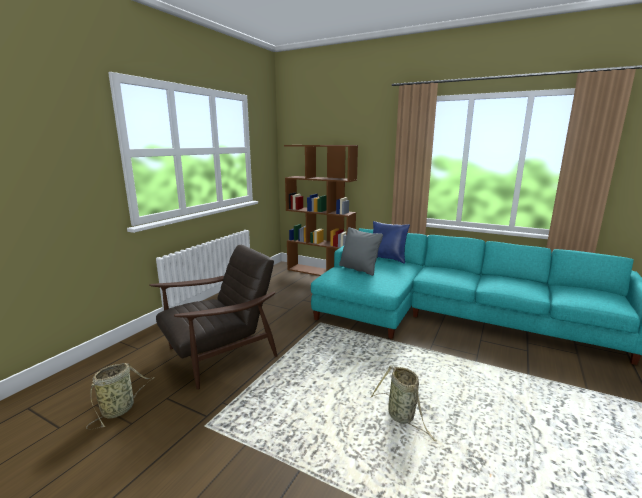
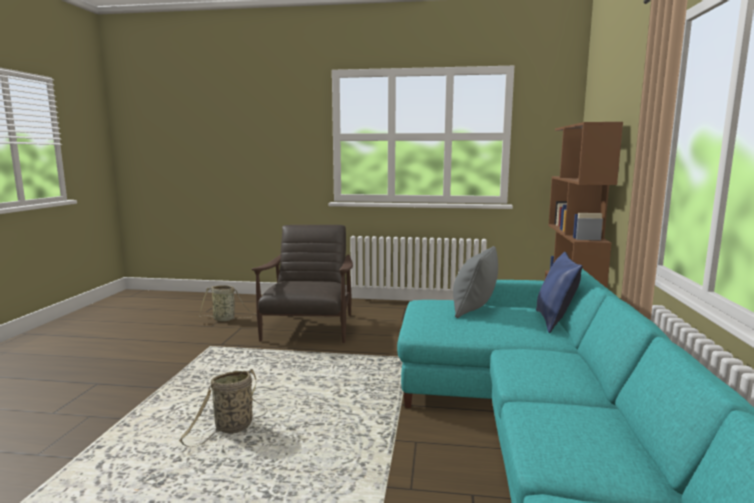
camera: 70 degrees right, 5 degrees down
(219, 354) = (309, 328): brown armchair -> brown armchair turned 120 degrees counterclockwise

